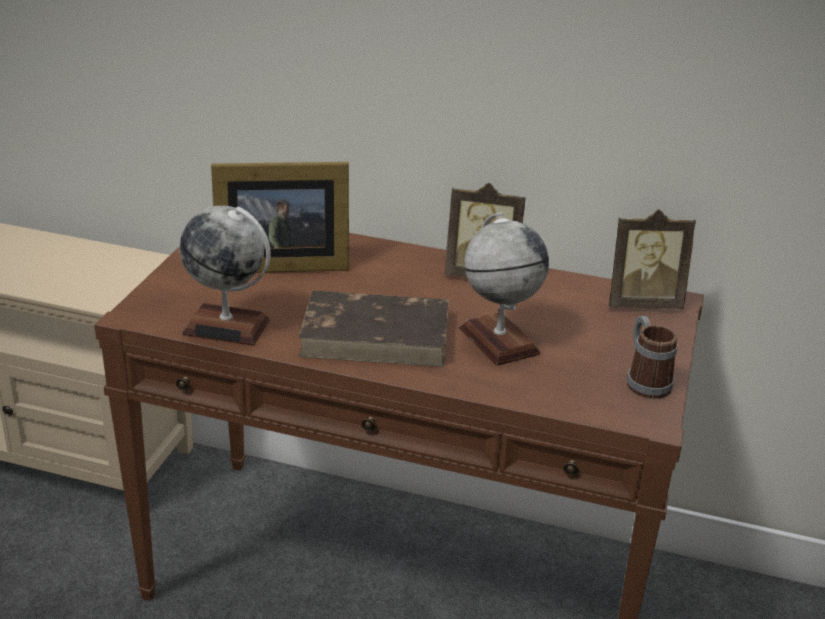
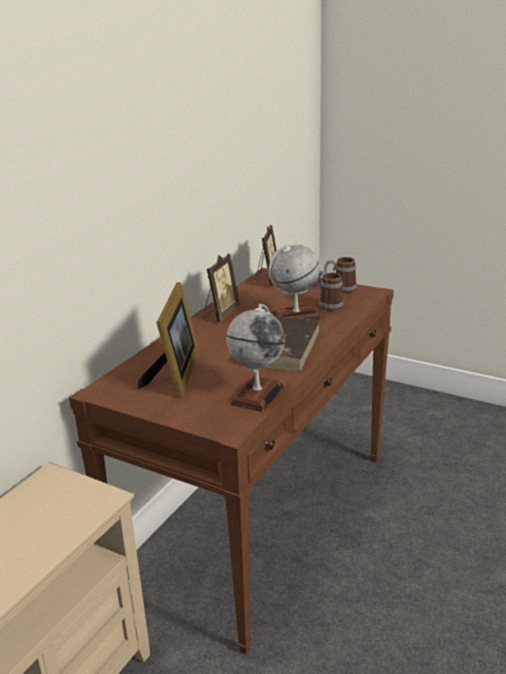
camera: 75 degrees left, 5 degrees down
(564, 370) = (328, 304): none -> mug

